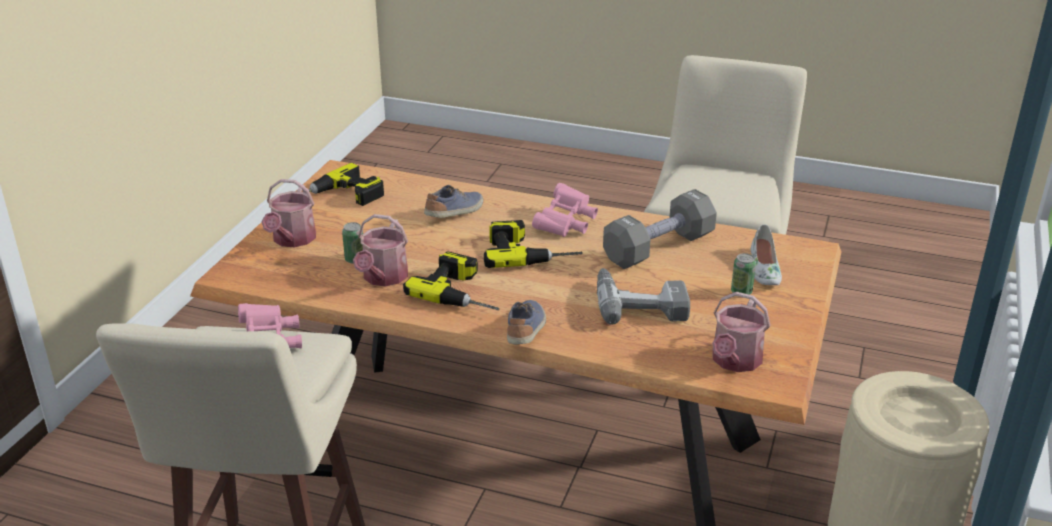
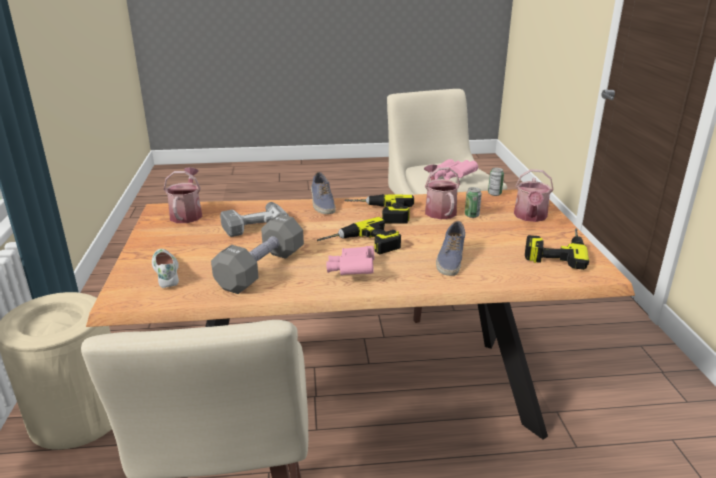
camera: 155 degrees right, 5 degrees down
(292, 240) = (530, 217): watering can -> watering can turned 150 degrees counterclockwise
(741, 292) = (185, 251): can -> can (494, 194)

